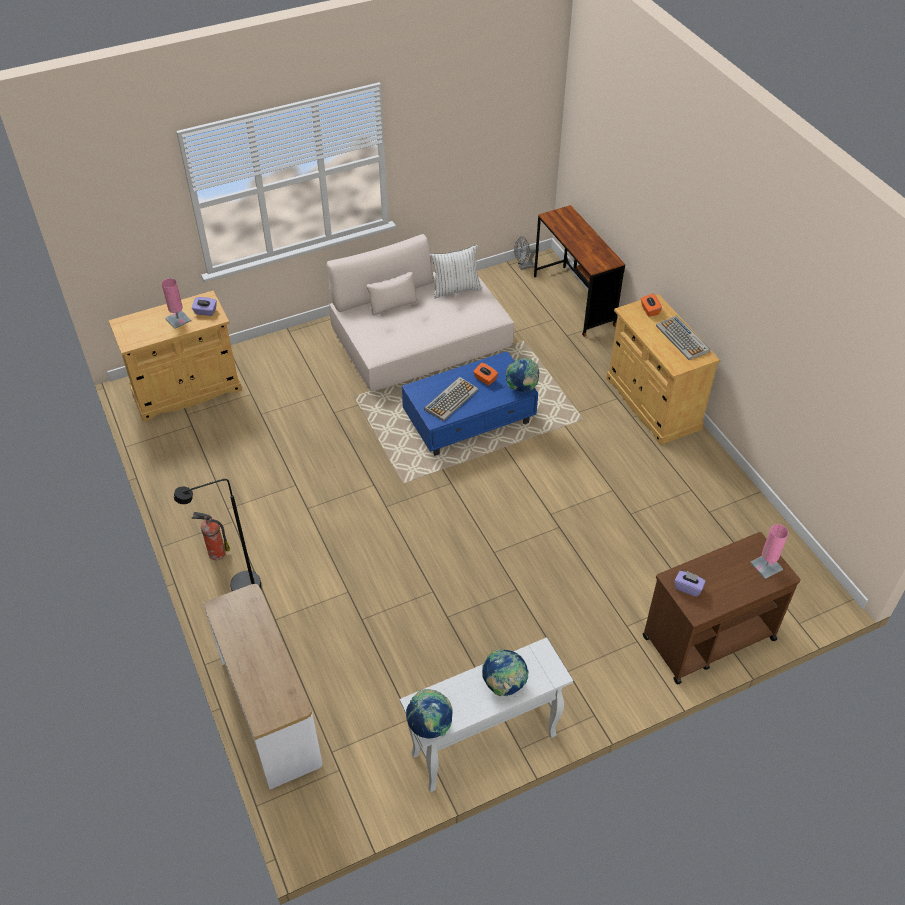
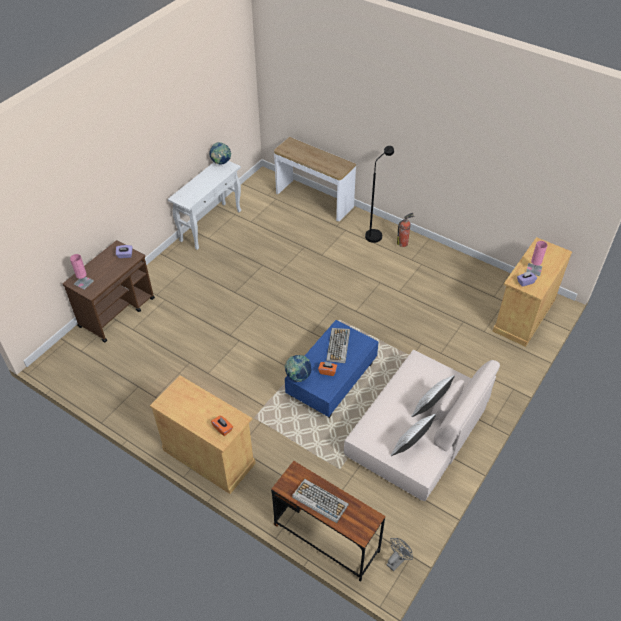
camera: 150 degrees right, 0 degrees up
(407, 309) = (430, 407): none -> white pillow
(504, 685) = (198, 186): globe -> none
(683, 339) = (185, 412): keyboard -> keyboard (319, 501)

